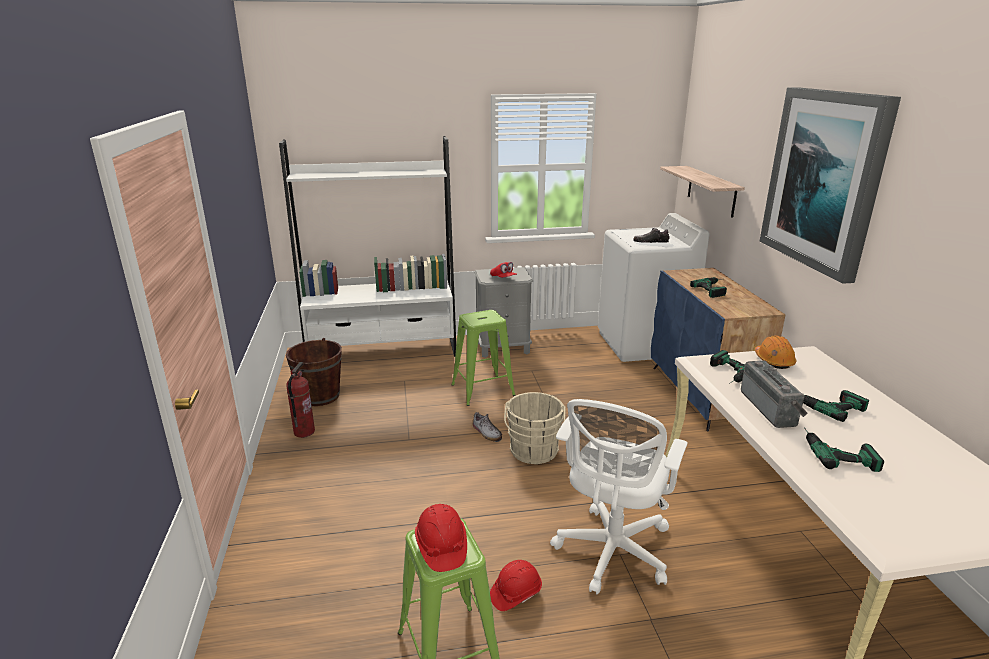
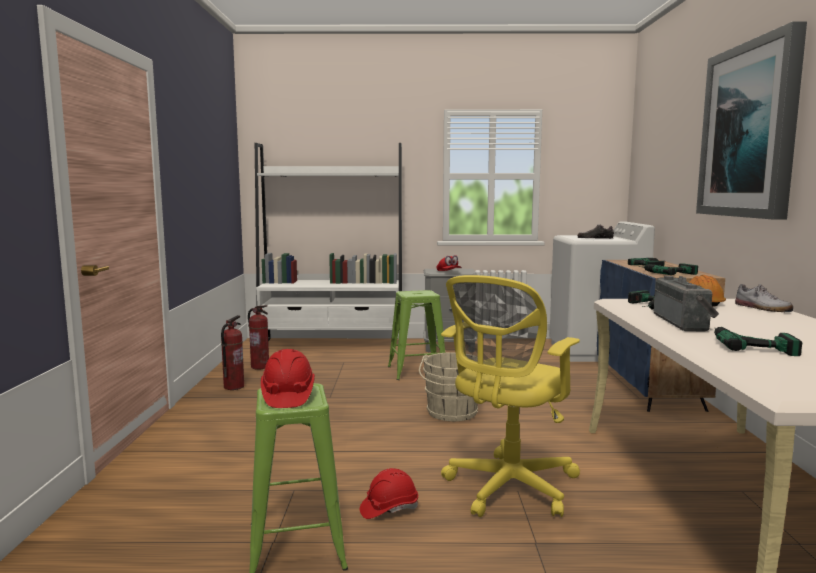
camera: 10 degrees right, 15 degrees down
(320, 396) = (260, 367): brown bucket -> fire extinguisher
(487, 433) = (409, 398): shoe -> shoe (762, 308)
(611, 553) = (507, 489): white office chair -> yellow office chair
(711, 191) = (655, 188): shelf -> none
(826, 404) = (750, 323): power drill -> power drill (665, 272)

